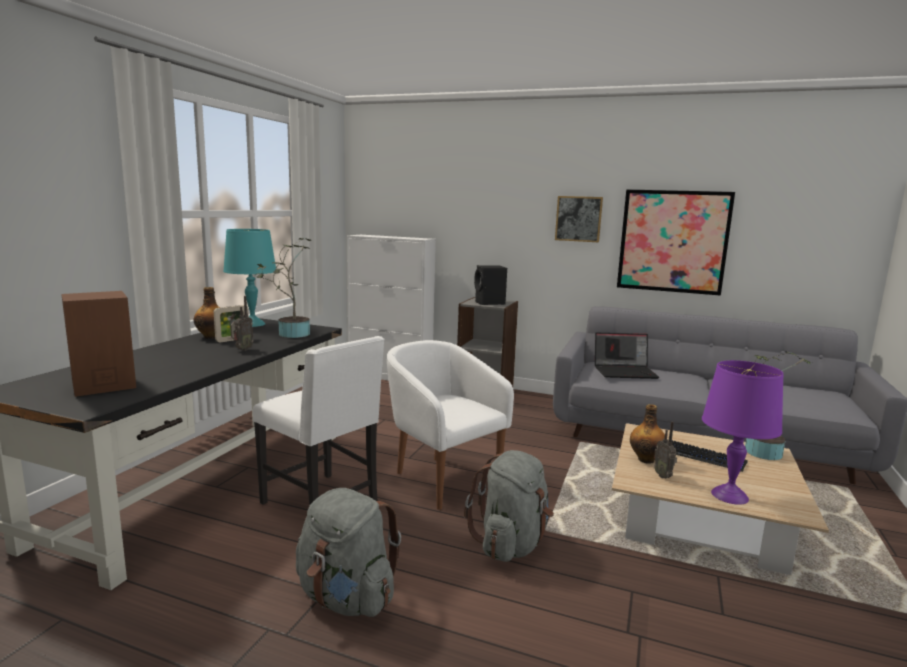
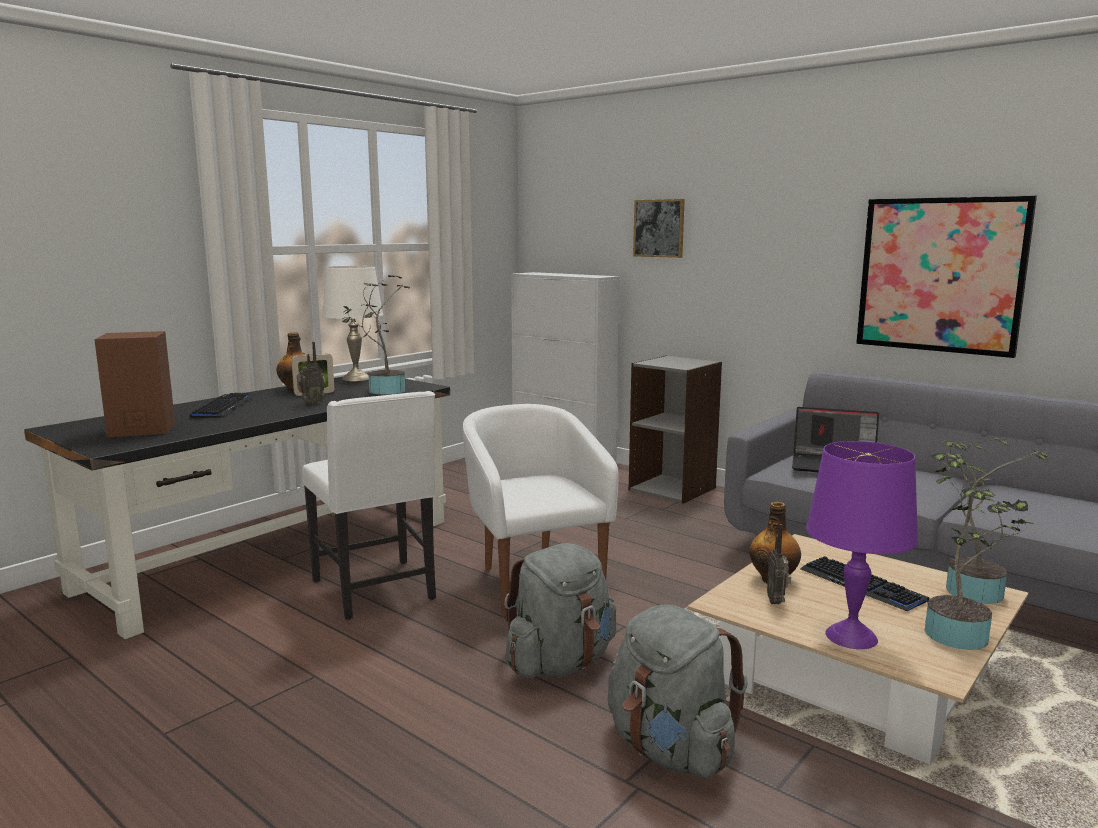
camera: 20 degrees right, 0 degrees up
(161, 357) = (223, 407): none -> keyboard
(253, 324) = (356, 378): turquoise table lamp -> white table lamp
(346, 598) = (332, 685): grey backpack -> grey backpack (670, 750)
(490, 303) = (675, 363): black speaker -> none
(578, 219) = (803, 244): picture -> picture (659, 228)
(785, 483) = (962, 634): none -> potted plant

